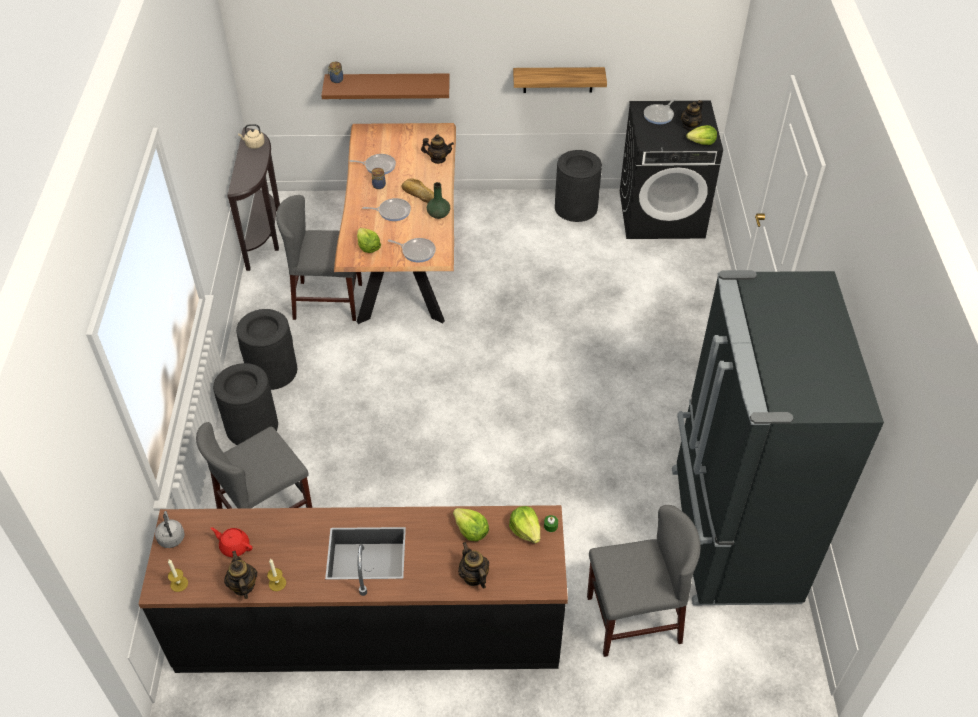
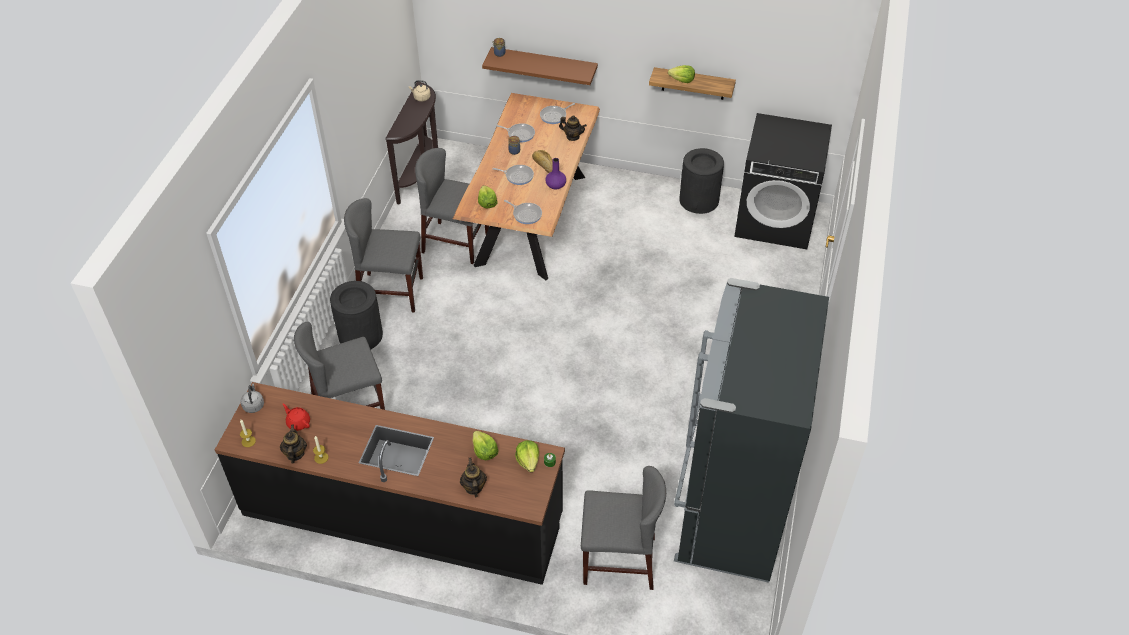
camera: 15 degrees right, 0 degrees up
(272, 371) = (391, 292): black trash can -> grey chair
(438, 214) = (555, 185): green vase -> purple vase
(659, 115) = (779, 131): frying pan -> frying pan (554, 116)
(690, 127) = (802, 146): teapot -> none
(702, 142) = (807, 162): lettuce -> lettuce (682, 80)

